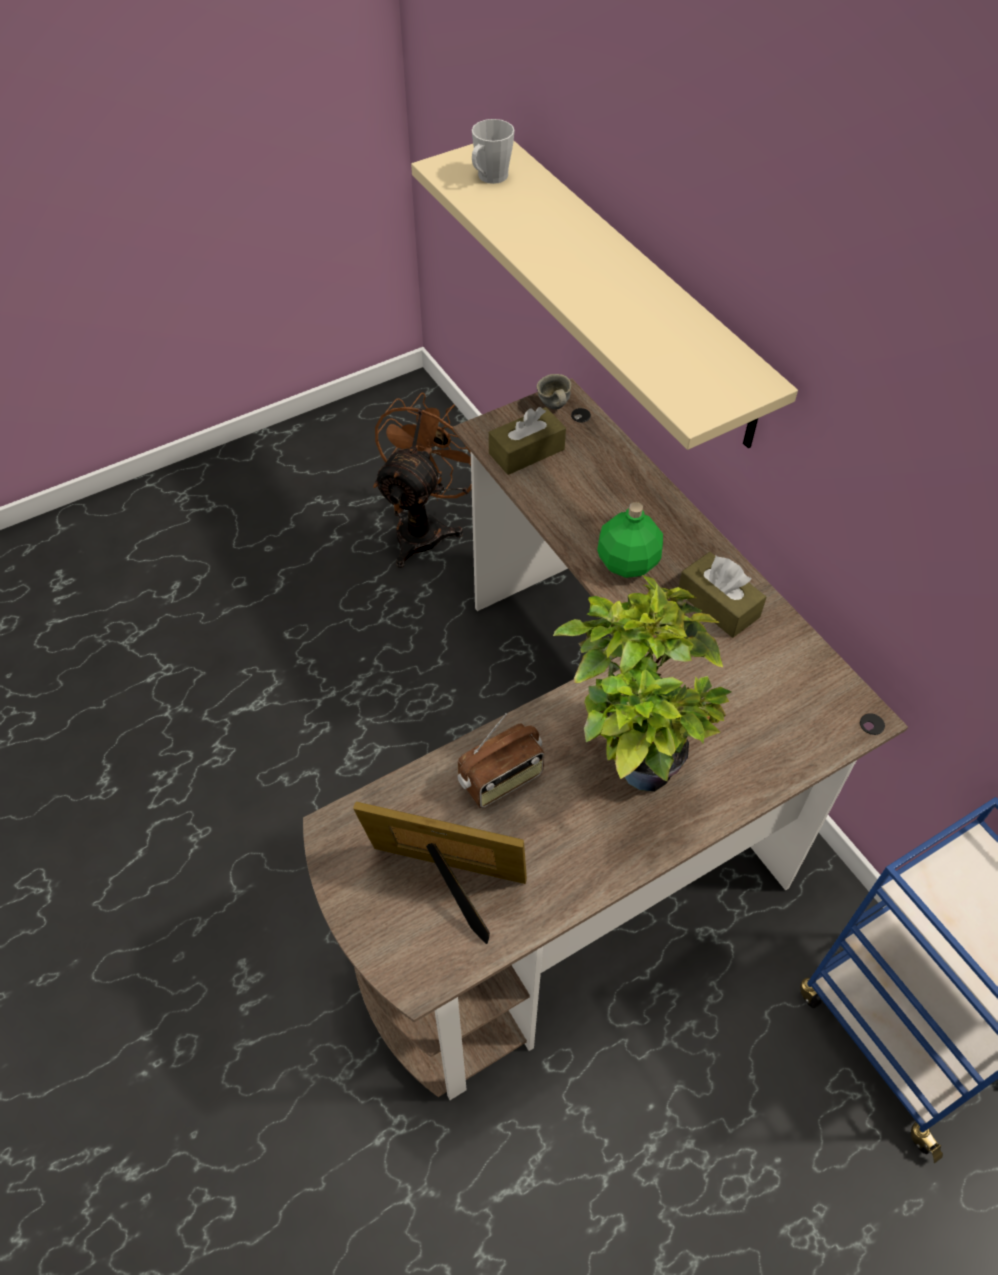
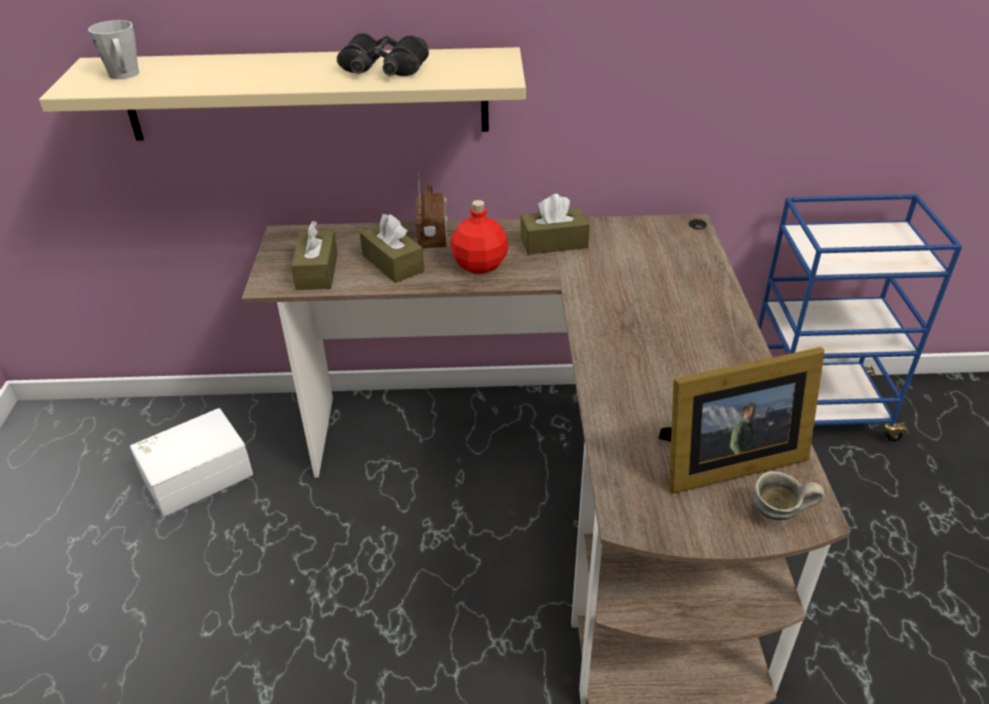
camera: 60 degrees left, 15 degrees down
(425, 527) = (196, 473): brown fan -> white storage box
(449, 883) = (725, 462): picture frame -> picture frame turned 150 degrees counterclockwise
(501, 780) = (639, 398): radio -> radio (433, 237)
(552, 408) = (288, 243): grey mug -> grey mug (778, 516)
(579, 496) = (393, 263): none -> brown tissue box
(628, 563) = (480, 265): green bottle -> red bottle
(632, 760) = (663, 327): potted plant -> none
(642, 319) = (383, 69): none -> black binoculars

